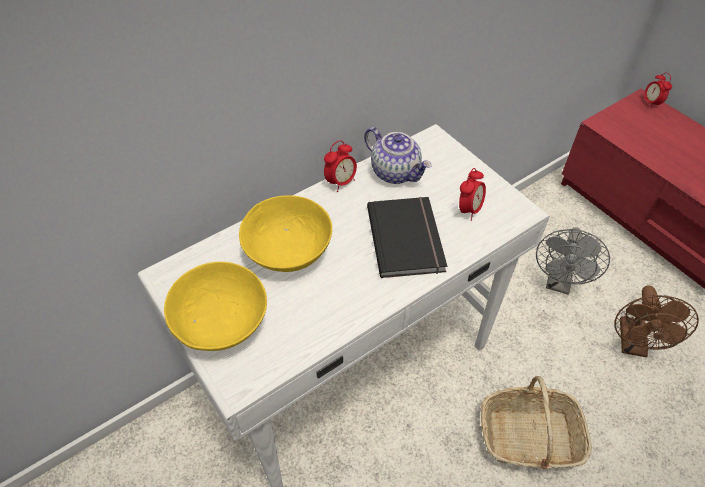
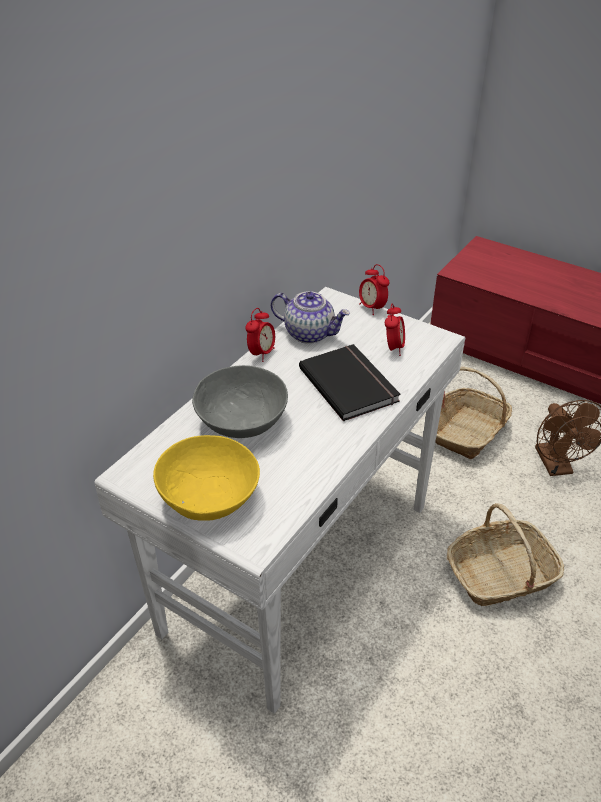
camera: 20 degrees left, 10 degrees down
(288, 251) = (242, 422): yellow bowl -> grey bowl
(559, 283) = (467, 431): grey fan -> basket
(651, 103) = (490, 246): alarm clock -> alarm clock (372, 308)

